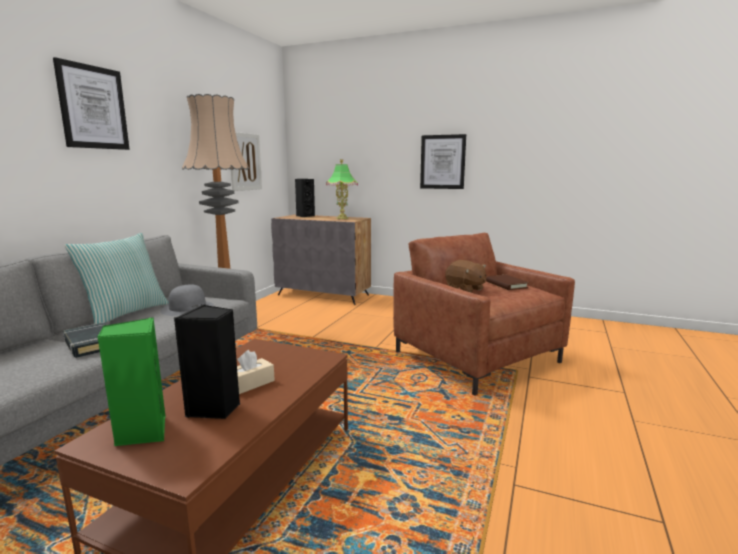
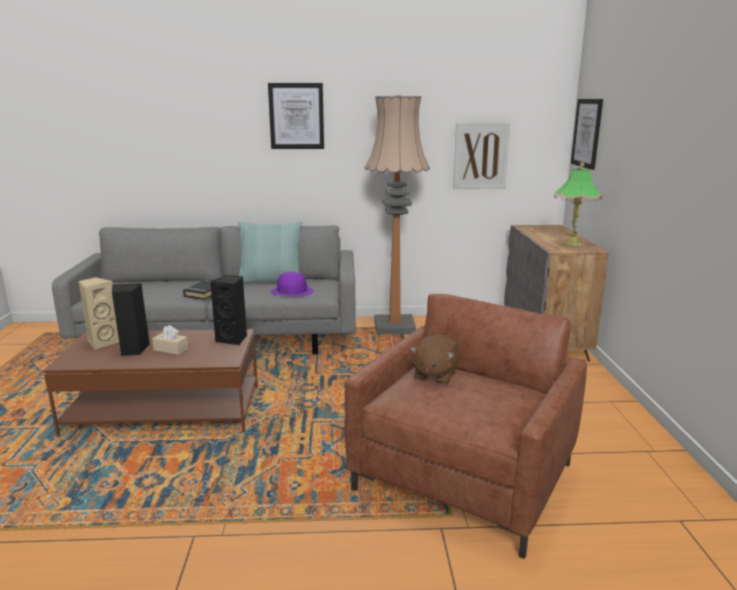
camera: 65 degrees right, 5 degrees up
(141, 432) = (103, 342): green speaker -> beige speaker
(188, 308) = (292, 291): grey hat -> purple hat
(304, 216) = (555, 230): black speaker -> black speaker (233, 339)
(442, 162) = (686, 186): picture -> picture (587, 133)
(506, 284) = (488, 397): brown book -> none

